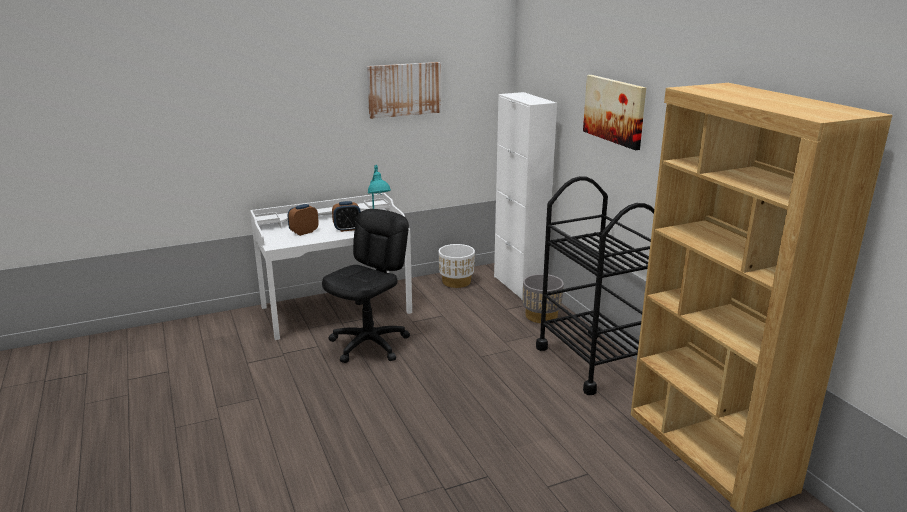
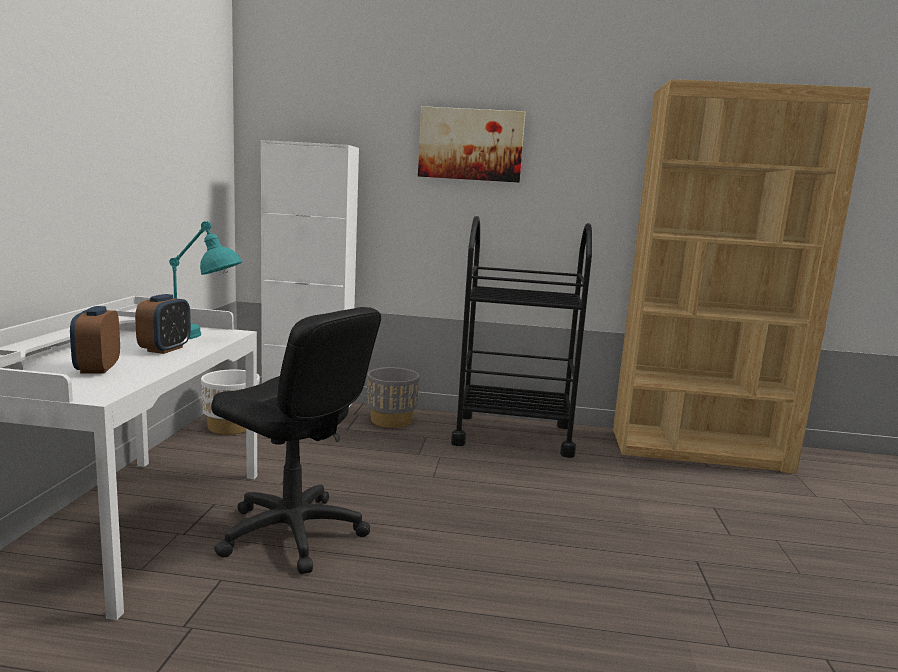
camera: 60 degrees left, 10 degrees down
(369, 344) = (292, 533): black office chair -> black office chair turned 150 degrees clockwise
(404, 89) = (142, 115): picture -> none

